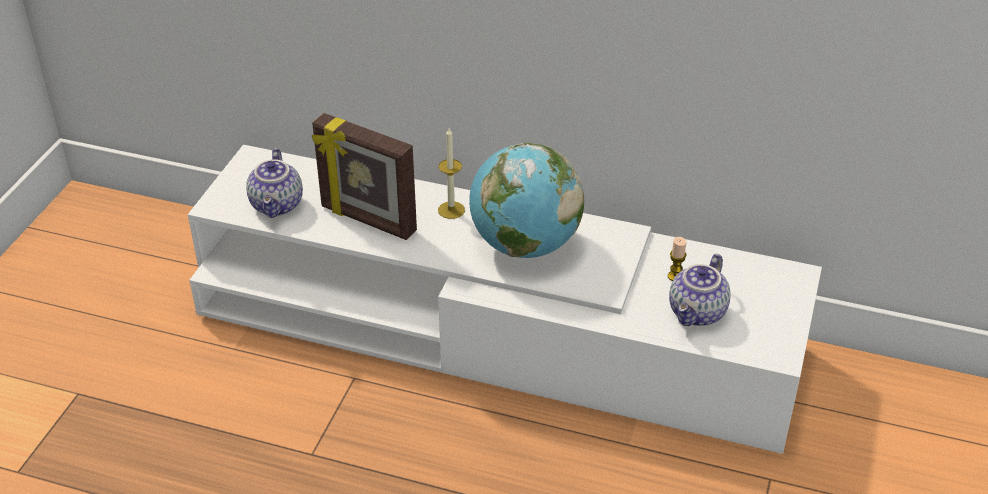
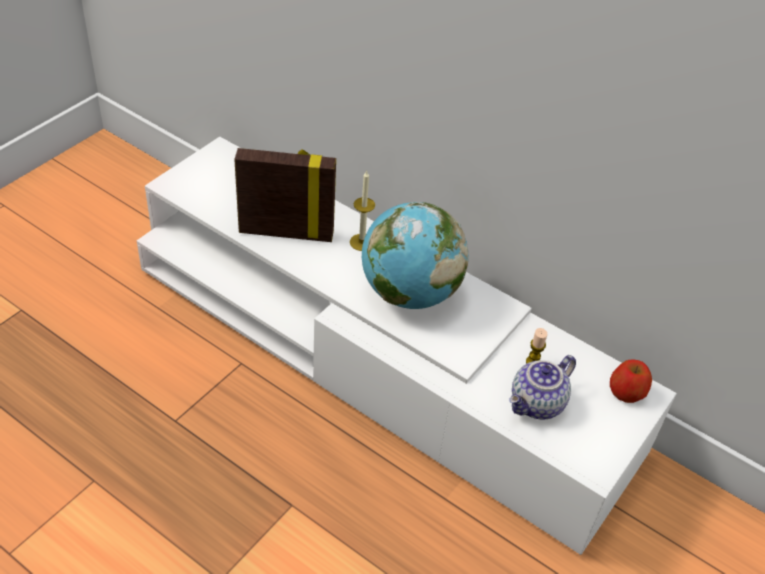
camera: 15 degrees right, 5 degrees up
(278, 205) = (220, 198): teapot -> none
(367, 220) = (286, 232): picture frame -> picture frame turned 135 degrees clockwise
(776, 278) = (626, 391): none -> apple

